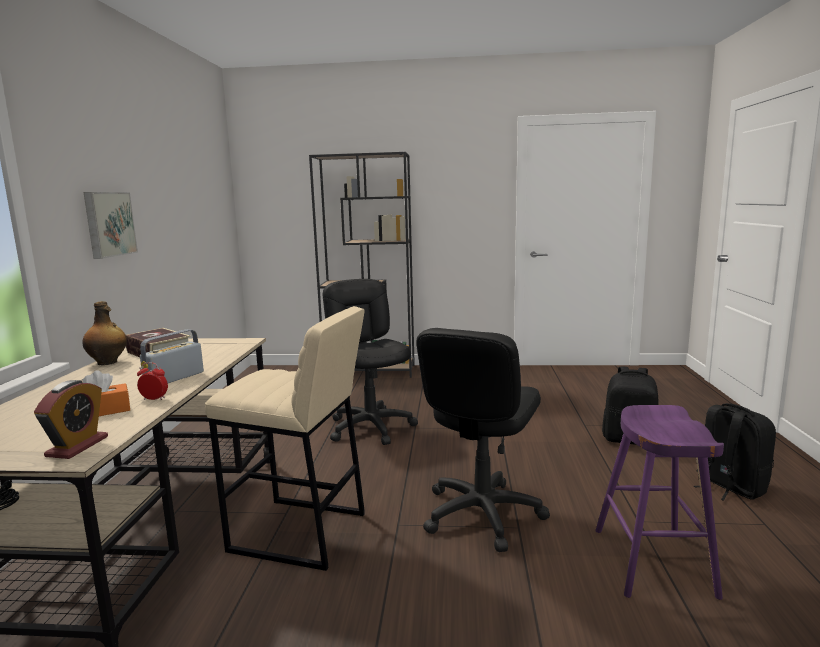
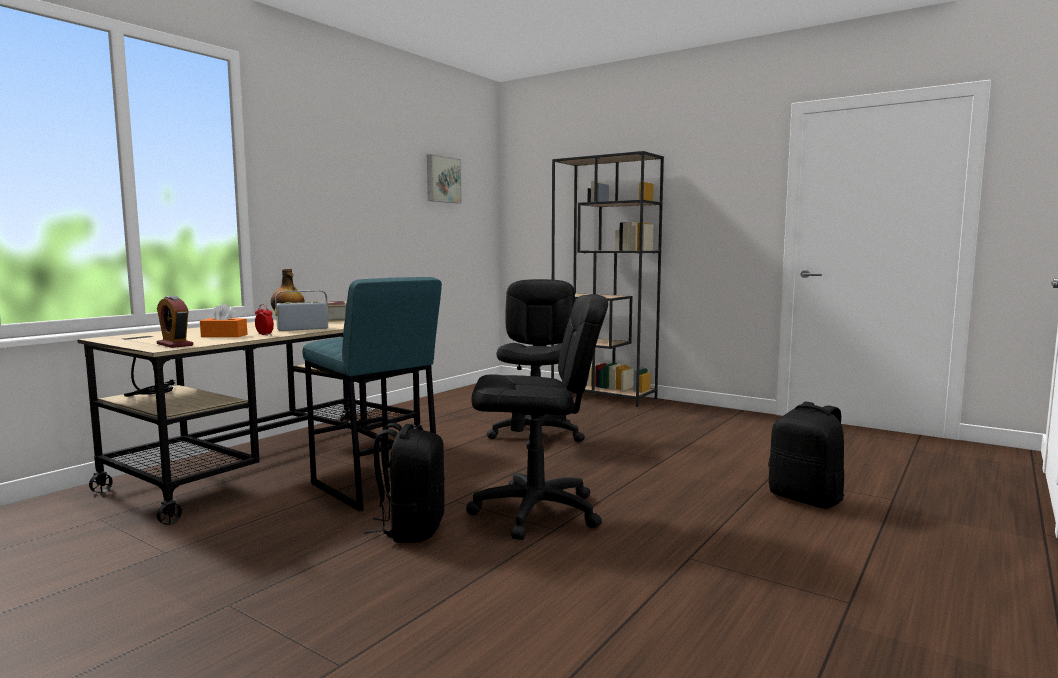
camera: 30 degrees right, 5 degrees down
(77, 446) = (175, 345): alarm clock -> alarm clock turned 90 degrees clockwise
(108, 224) = (331, 213): picture -> picture (442, 179)
(302, 532) = (376, 486): beige stool -> turquoise stool
(481, 514) = (536, 512): black office chair -> black office chair turned 150 degrees counterclockwise
(653, 562) = (647, 588): purple stool -> none
(729, 486) = (865, 563): black backpack -> black backpack (411, 529)

